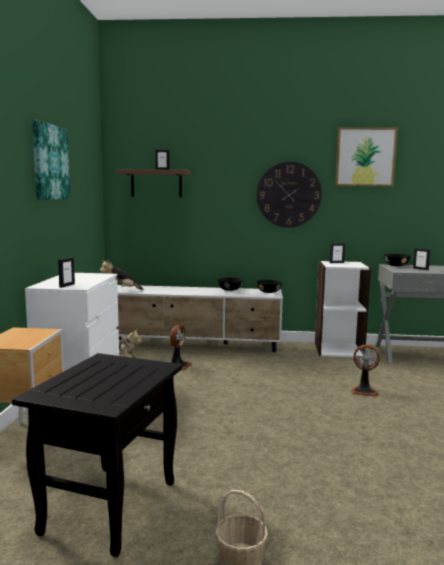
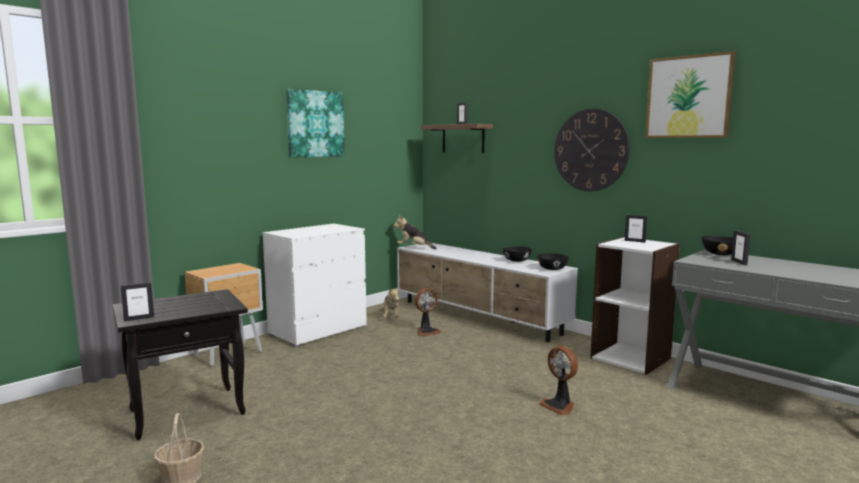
camera: 40 degrees right, 0 degrees up
(67, 285) = (291, 233): picture frame -> picture frame (139, 318)

